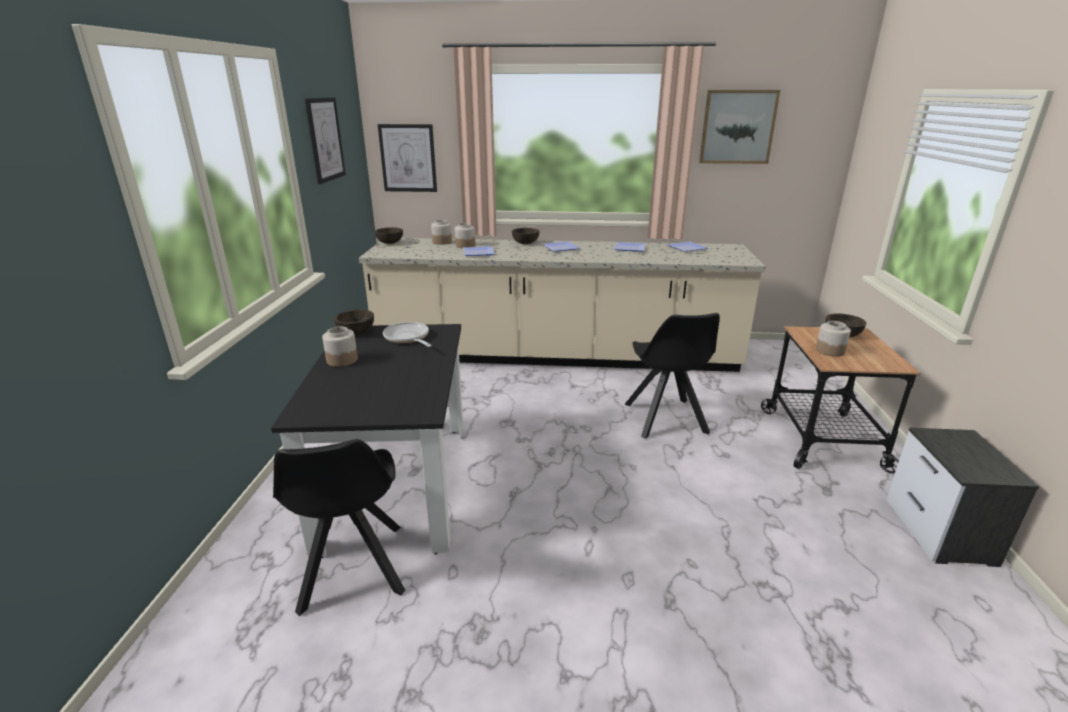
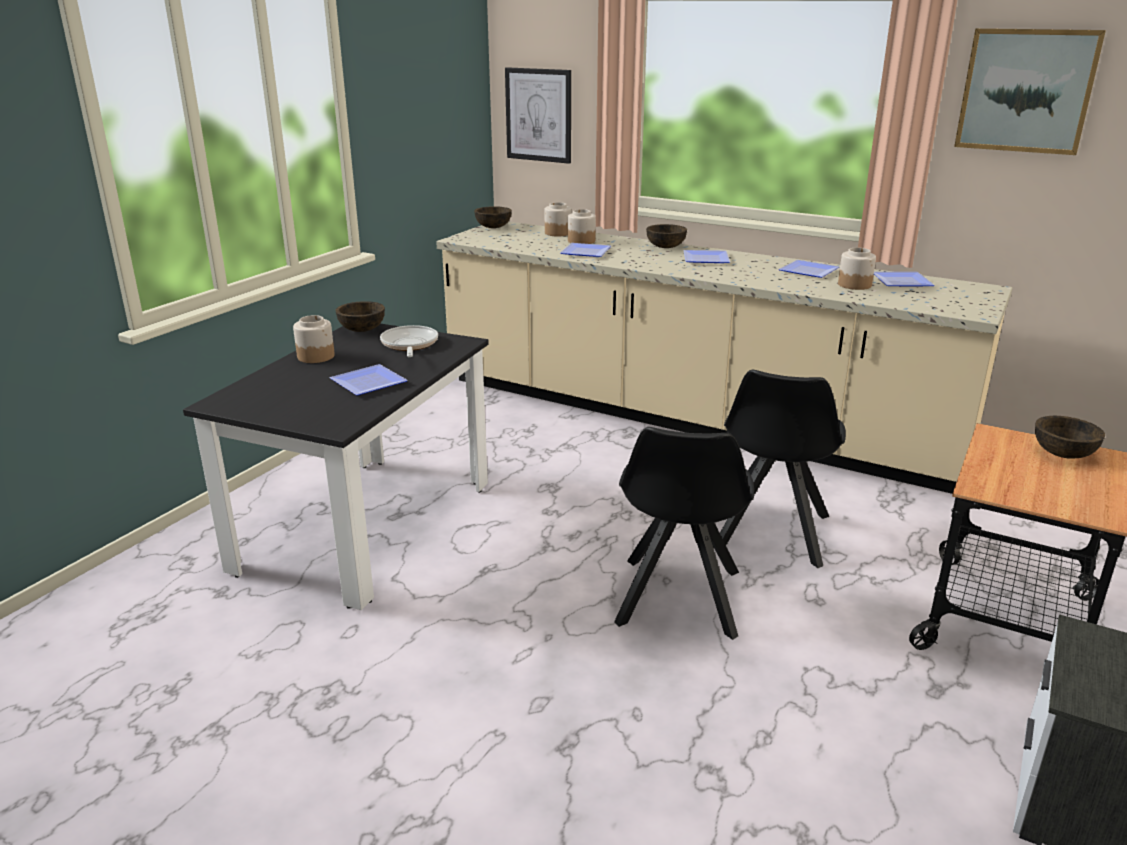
camera: 25 degrees right, 0 degrees up
(325, 139) = (409, 87): picture -> none
(352, 570) = (255, 597): black chair -> black chair (678, 600)
(407, 373) = (366, 383): none -> plate
(829, 351) = (1005, 471): jar -> jar (854, 285)

